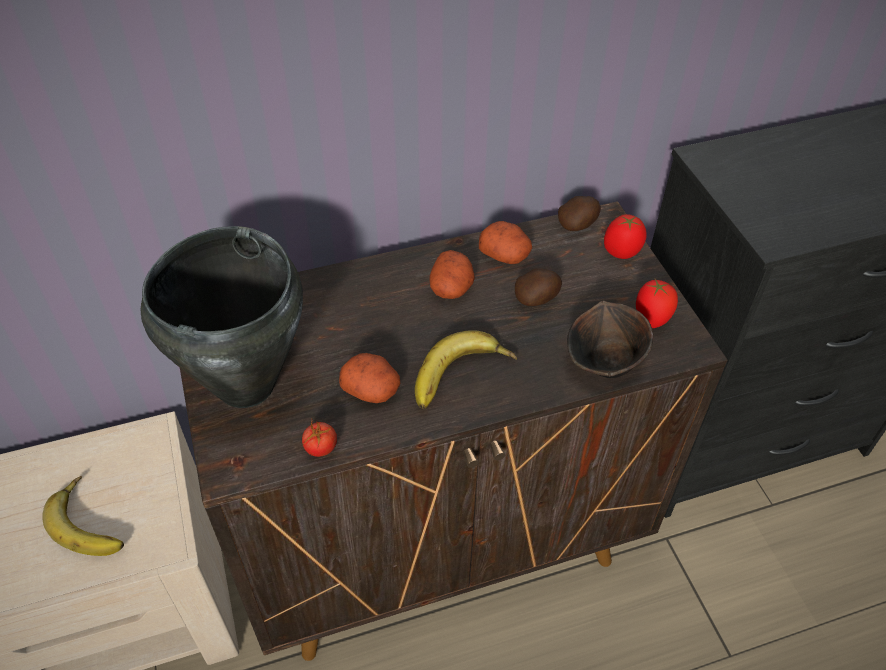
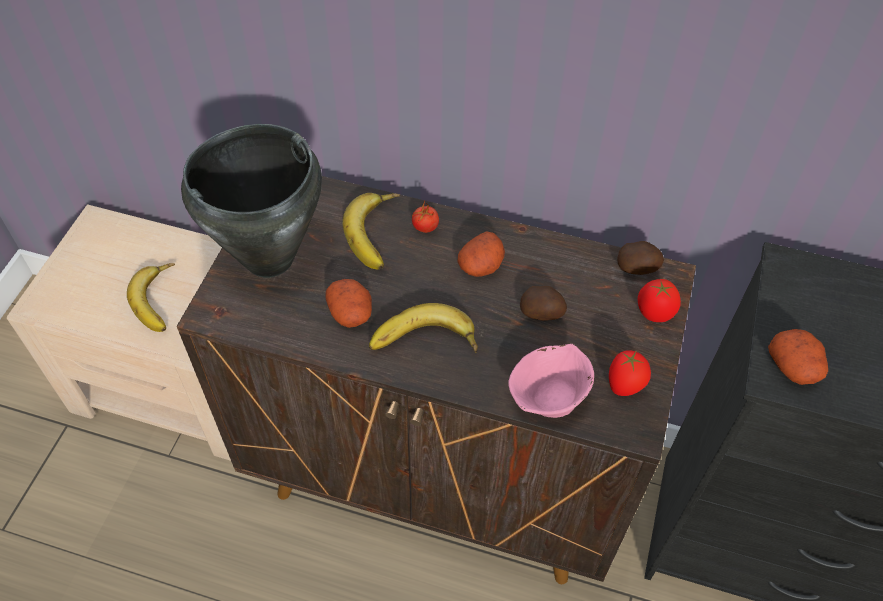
camera: 35 degrees right, 5 degrees up
(320, 448) = (279, 336): tomato -> tomato (425, 227)
(335, 308) = (379, 234): none -> banana
(505, 255) = (549, 261): potato -> potato (794, 367)
(604, 364) = (547, 399): brown bowl -> pink bowl

